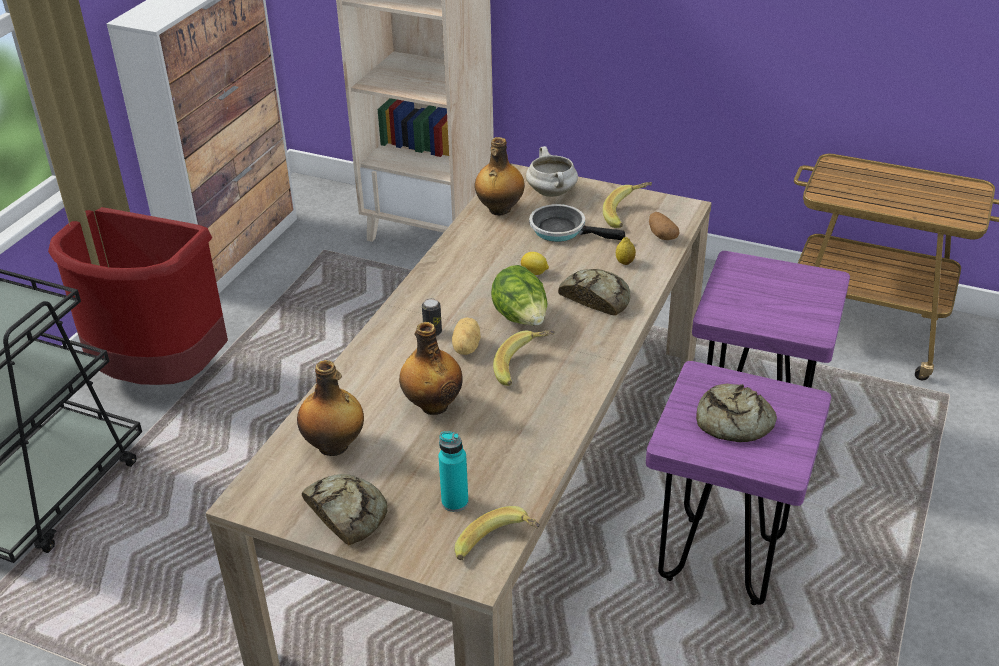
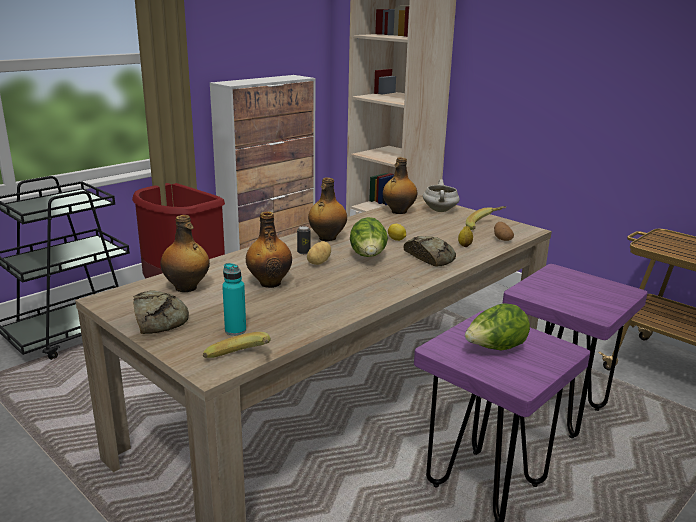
camera: 20 degrees right, 15 degrees down
(443, 294) = (327, 238): none -> bottle
(524, 368) = (348, 279): banana -> none
(562, 230) = (433, 226): frying pan -> none
(732, 422) = (495, 349): bread -> lettuce

